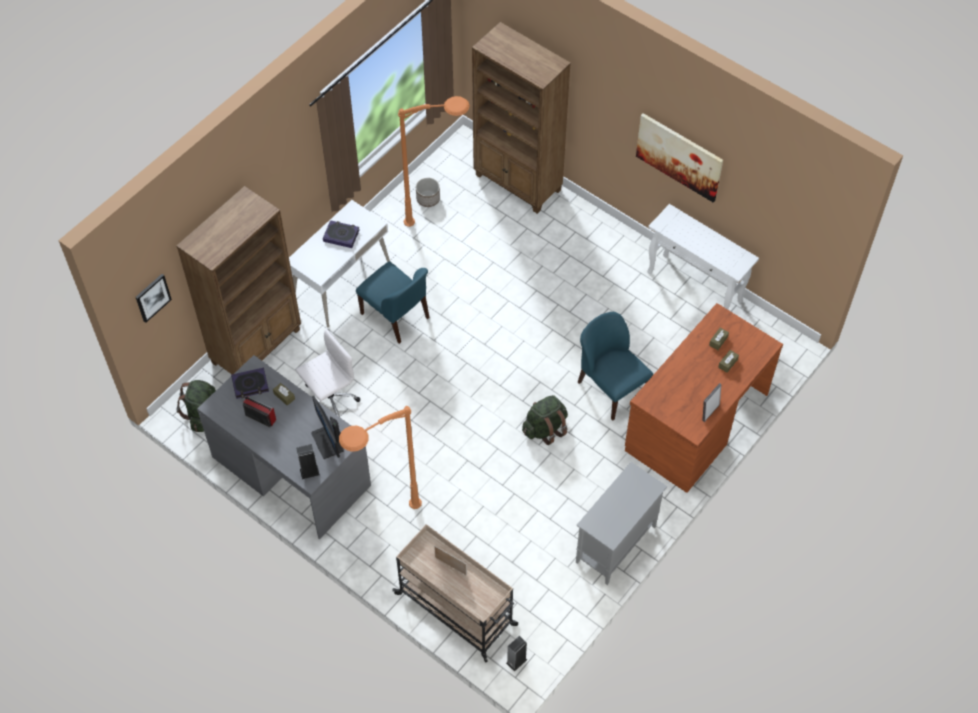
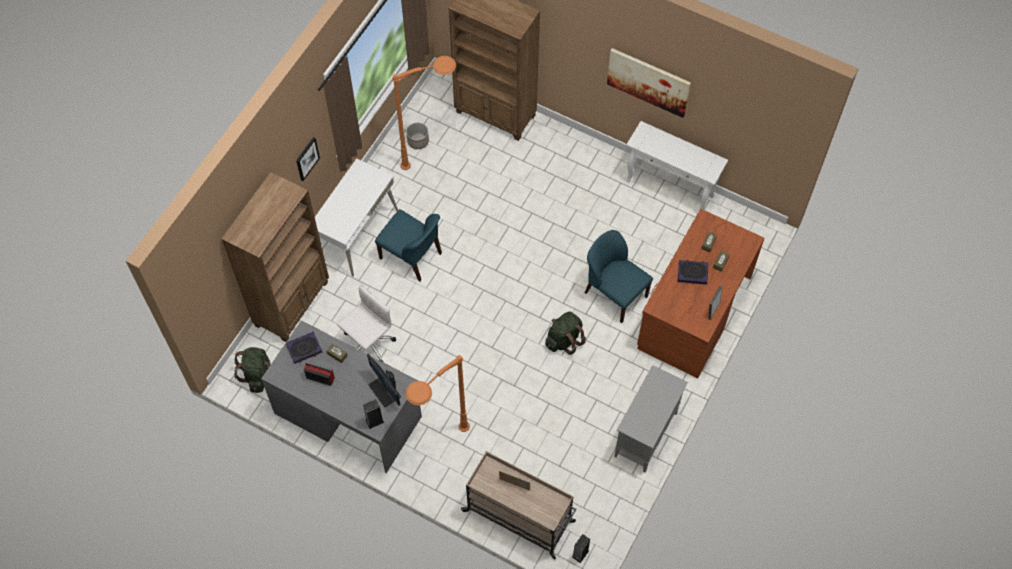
camera: 10 degrees left, 5 degrees up
(152, 297) = (205, 287): picture -> picture (307, 158)
(341, 235) = (354, 194): book -> book (692, 273)

